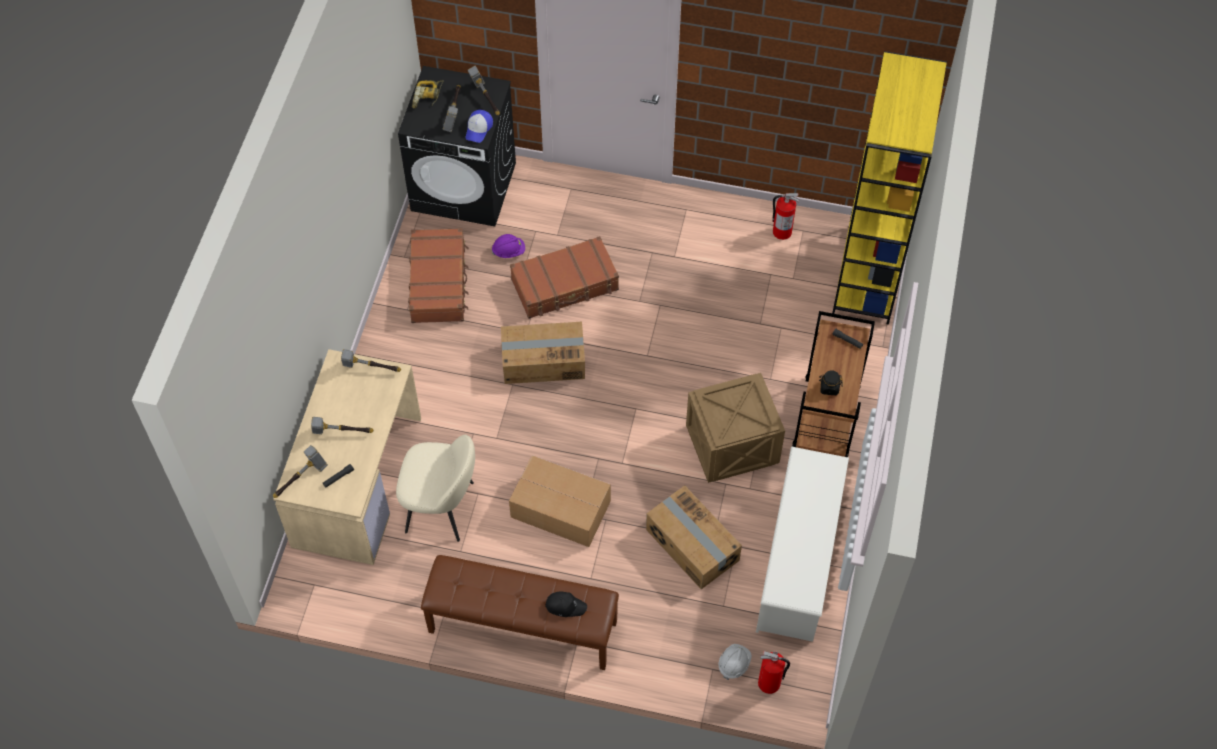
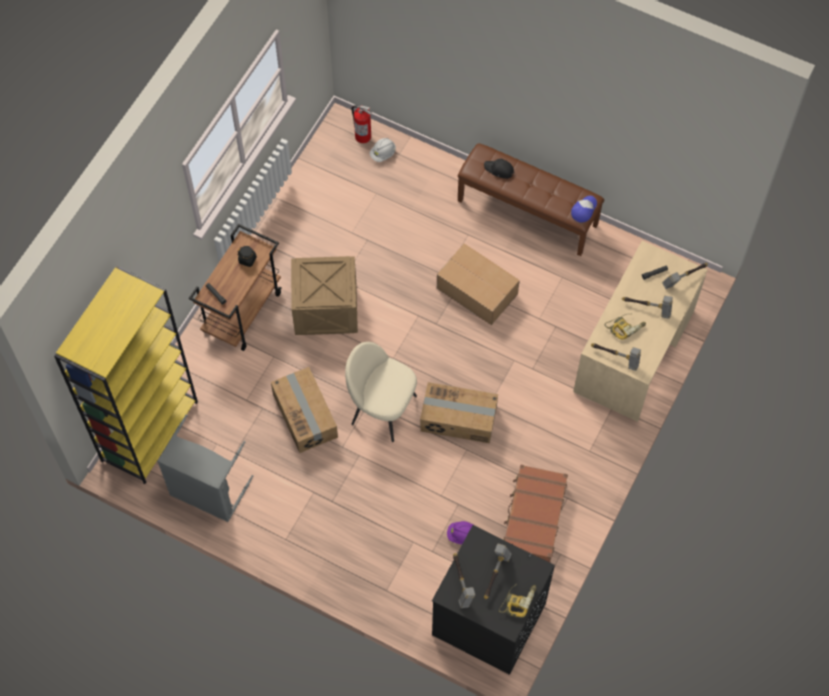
camera: 165 degrees left, 5 degrees up
(365, 406) = (625, 327): none -> power drill
(442, 507) = (570, 314): beige chair -> beige chair (382, 408)
(479, 129) = (476, 549): cap -> cap (584, 210)
(565, 285) = (420, 487): brown suitcase -> none
(692, 545) = (384, 240): cardboard box -> cardboard box (305, 415)
(781, 231) = (207, 493): fire extinguisher -> grey laundry basket
(798, 563) = (310, 209): white shoe rack -> none

